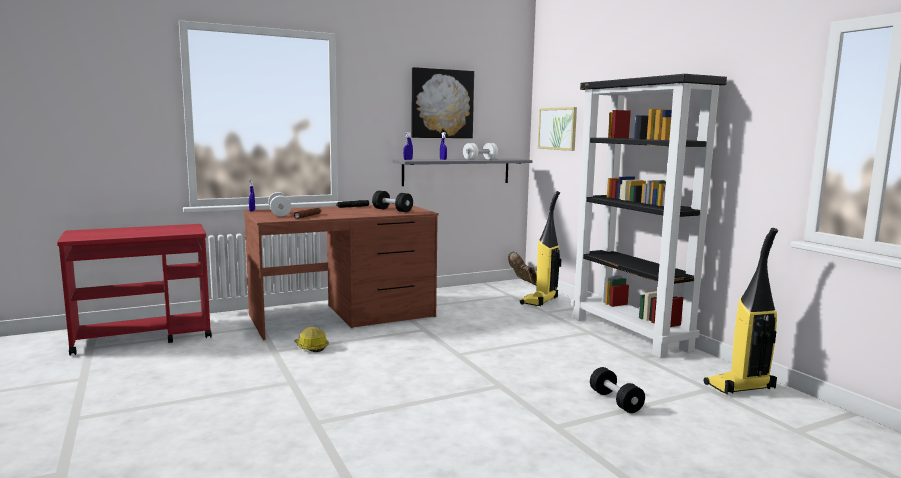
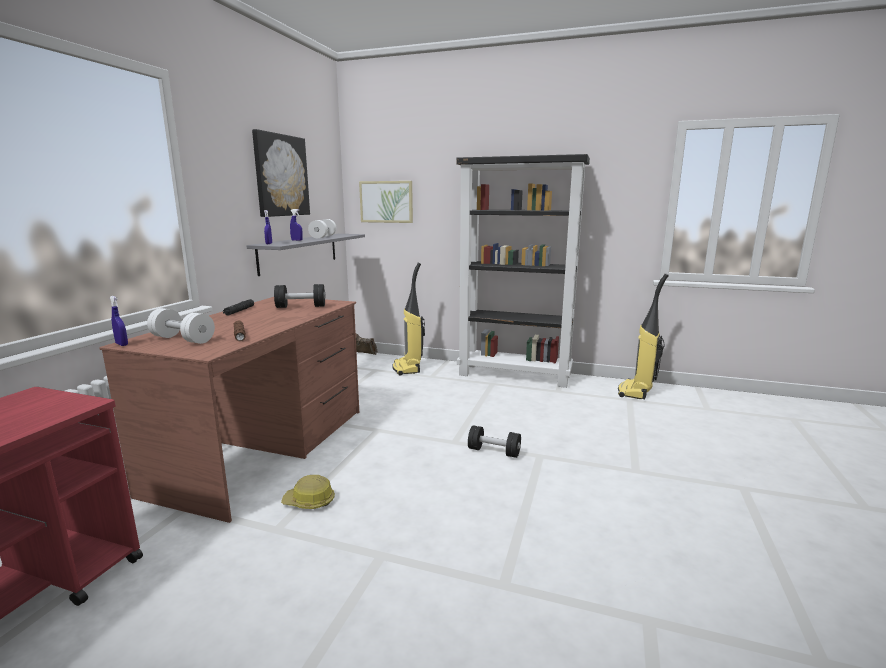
camera: 45 degrees left, 5 degrees up
(615, 401) = (616, 432): black dumbbell -> black dumbbell (494, 451)

